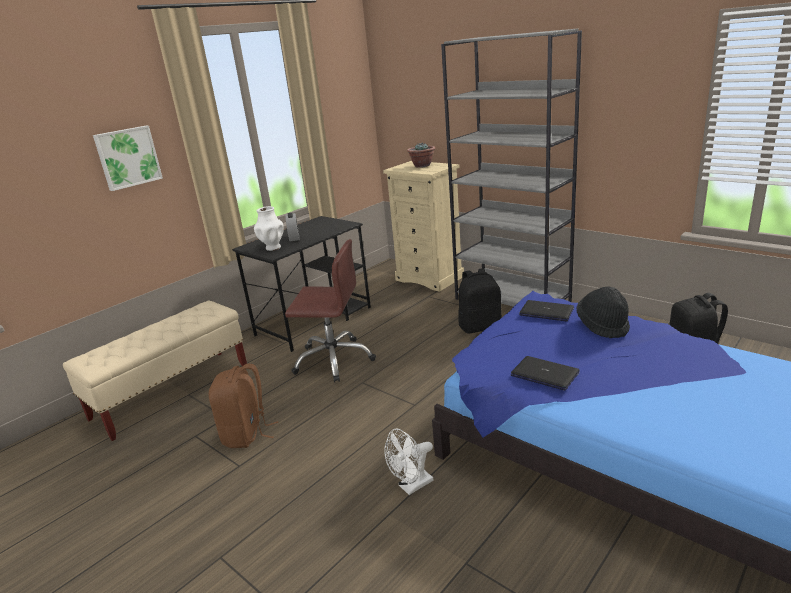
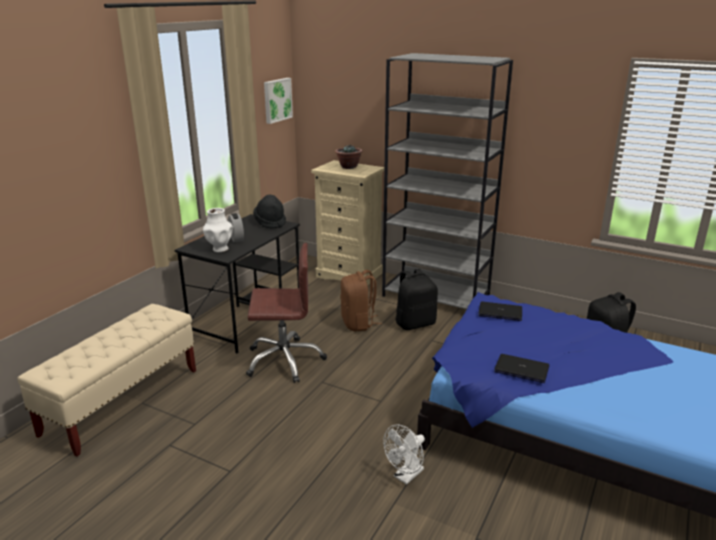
camera: 15 degrees left, 0 degrees up
(127, 157) = (81, 157): picture -> picture (276, 100)
(246, 434) = (224, 439): brown backpack -> brown backpack (358, 323)
(603, 326) = (551, 324): black hat -> black hat (270, 222)

